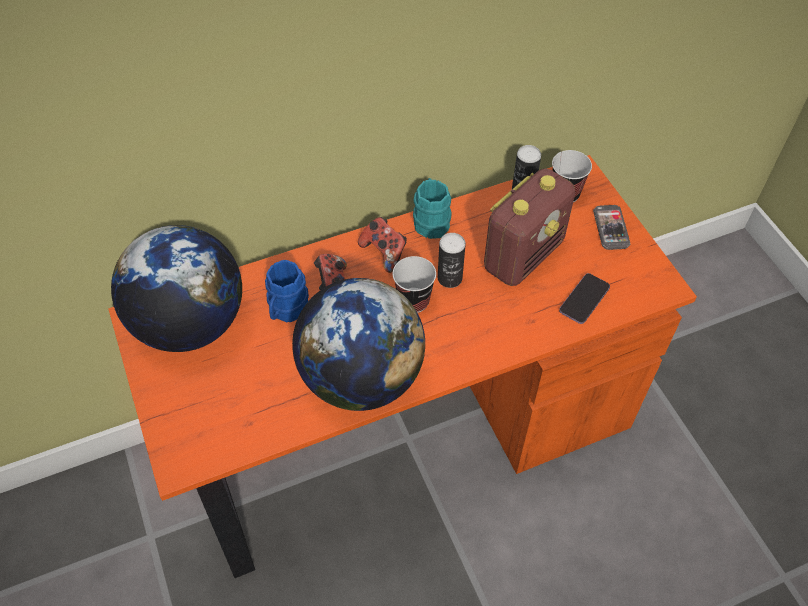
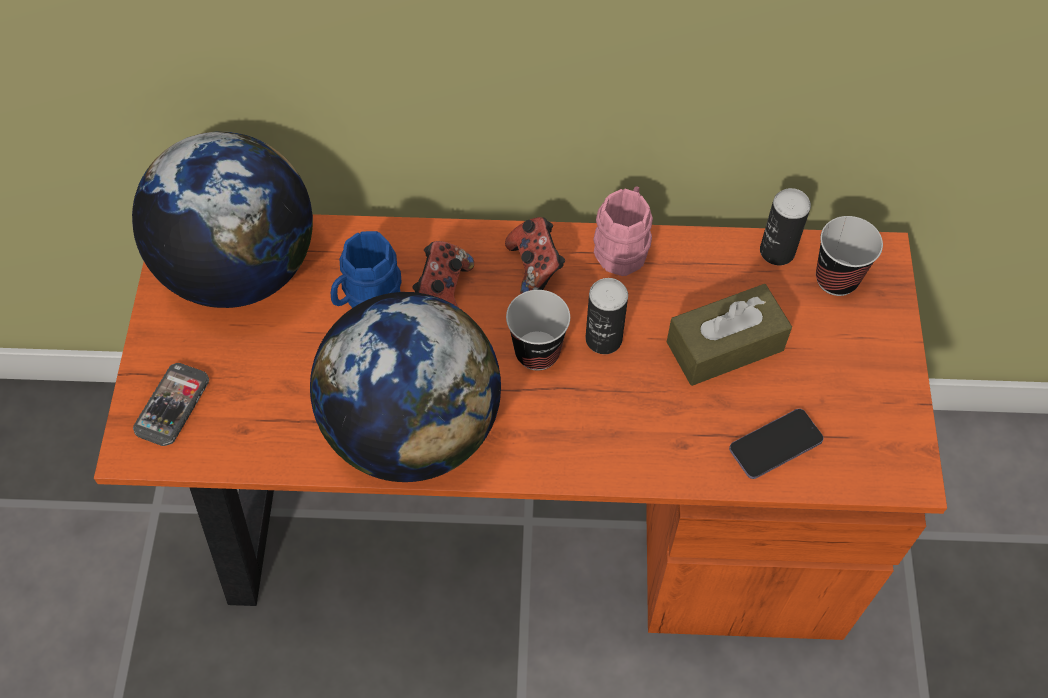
camera: 25 degrees right, 5 degrees up
(431, 220) = (623, 246): turquoise mug -> pink mug
(523, 255) = (725, 346): radio -> brown tissue box
(611, 228) = (875, 355): phone -> phone (172, 405)

